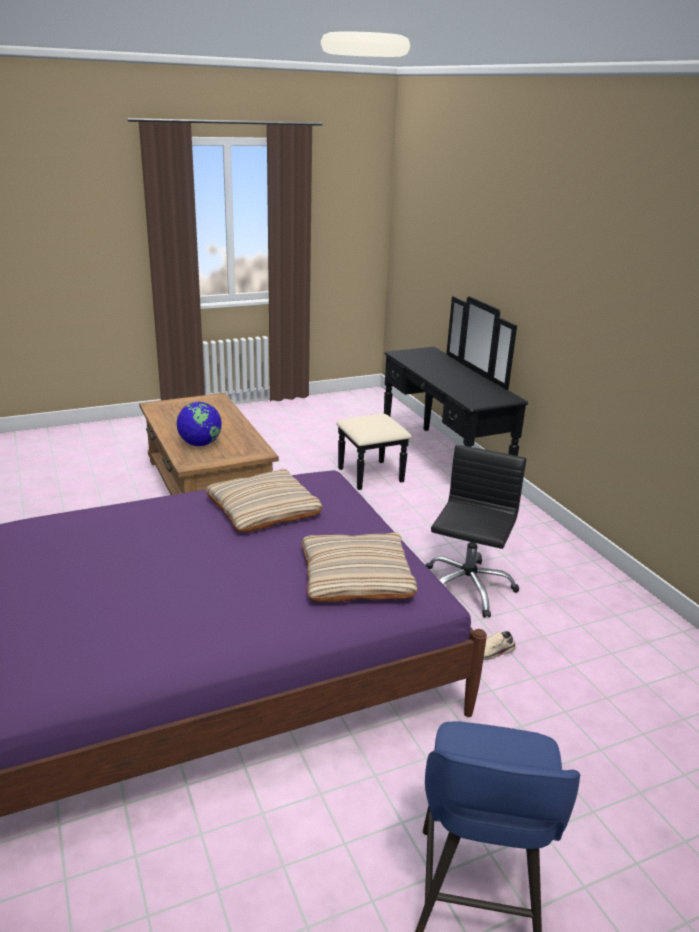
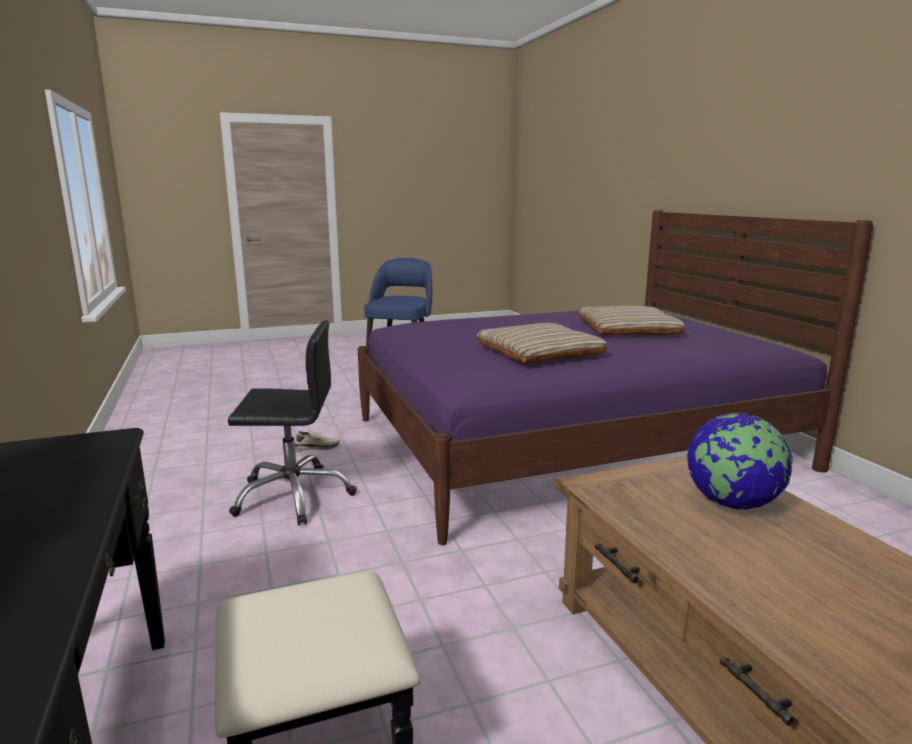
camera: 175 degrees left, 10 degrees down
(356, 575) = (450, 326): beige pillow -> beige pillow (628, 329)
(466, 587) = (293, 495): black office chair -> black office chair turned 120 degrees counterclockwise

